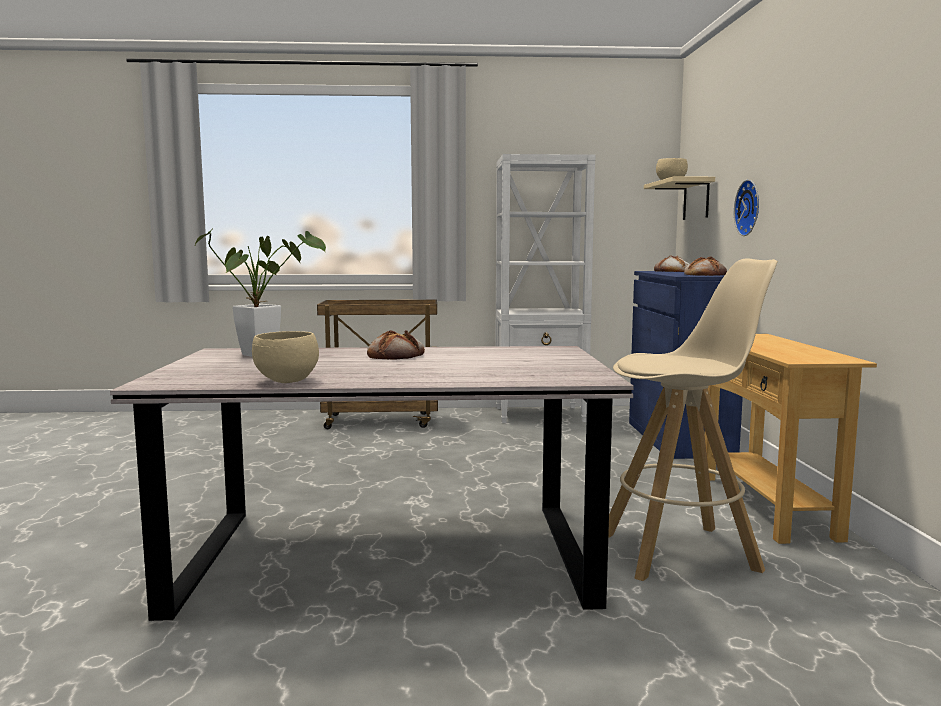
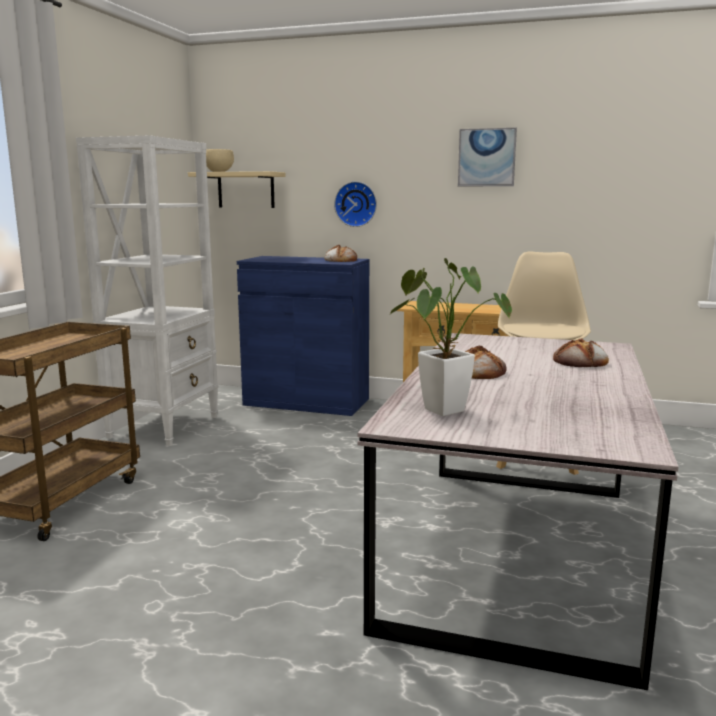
camera: 70 degrees left, 5 degrees up
(287, 381) = (621, 406): beige bowl -> none
(672, 271) = (275, 258): bread -> bread (581, 362)
(845, 126) = (486, 157): none -> picture

